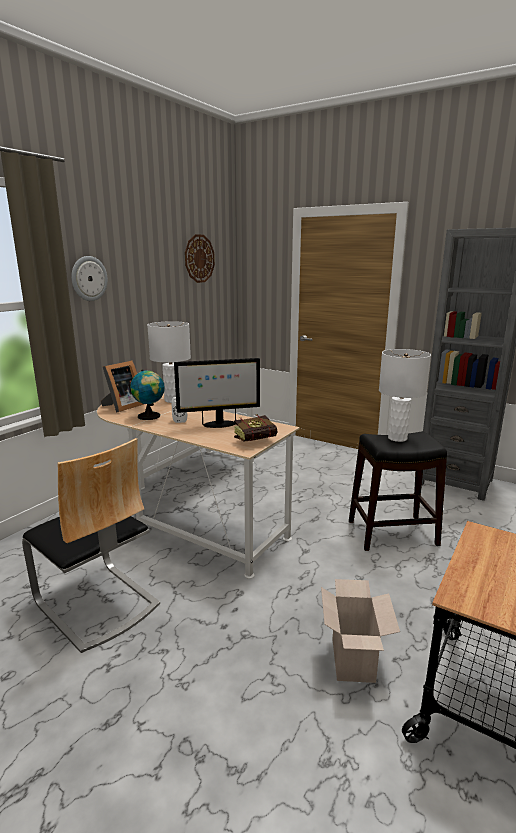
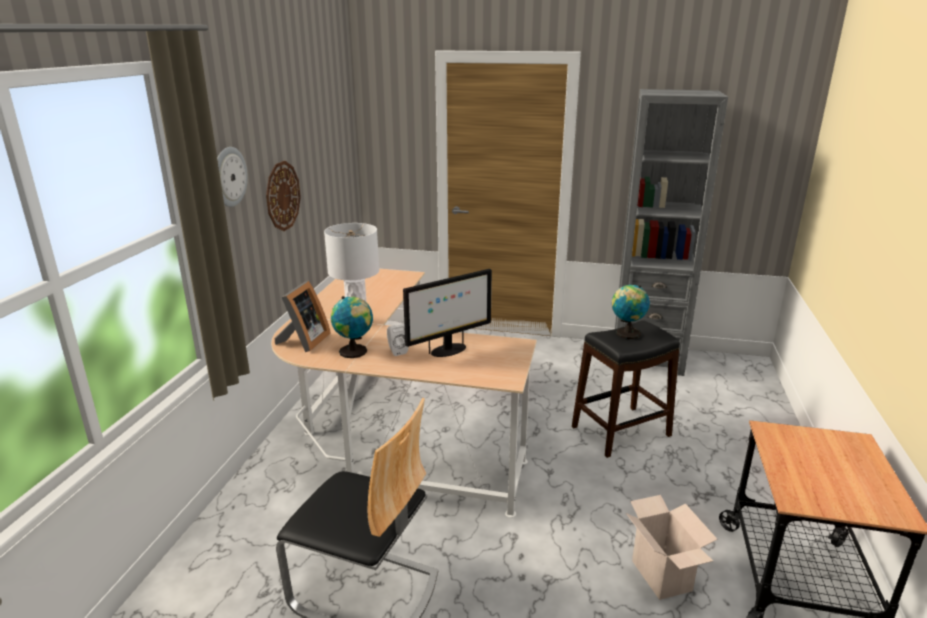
camera: 20 degrees left, 5 degrees up
(199, 258) = (324, 121): wall clock -> wall clock (282, 196)
(259, 441) = (513, 366): book -> none
(397, 438) = (626, 334): white table lamp -> globe

